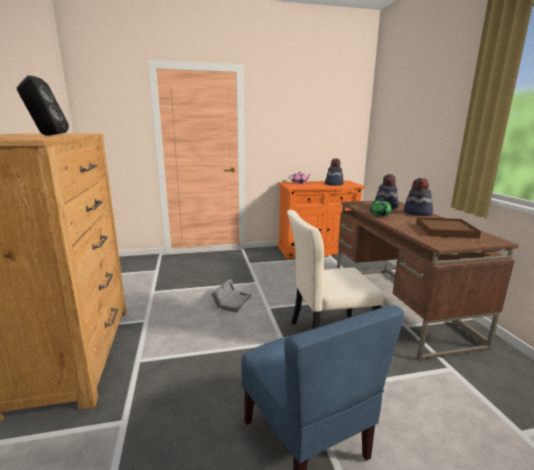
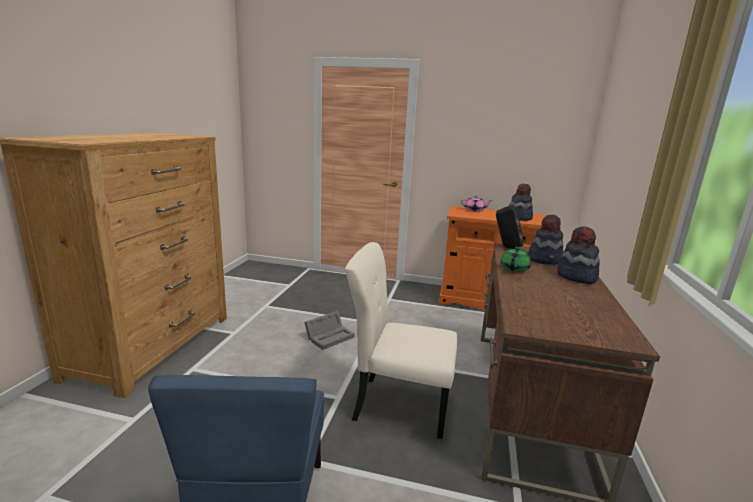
camera: 25 degrees right, 0 degrees up
(46, 135) = (134, 137): black speaker -> black speaker (506, 247)
(445, 230) = (572, 309): brown tray -> none

